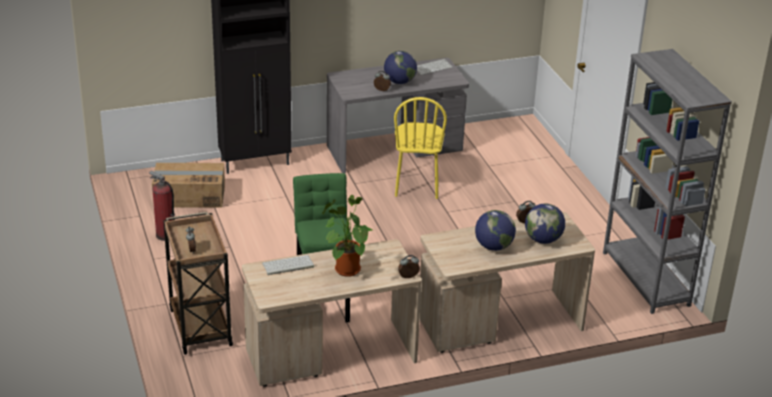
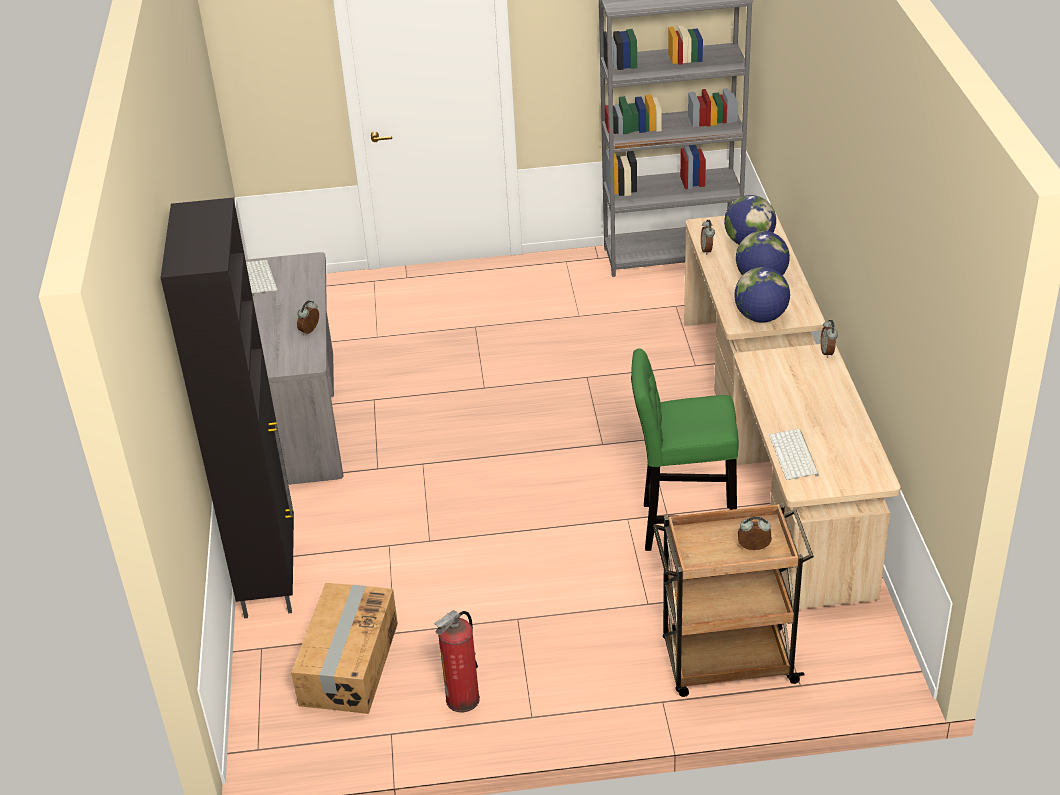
camera: 75 degrees left, 5 degrees up
(345, 268) = (804, 403): potted plant -> none
(399, 82) = (291, 312): globe -> globe (761, 317)
(417, 186) = (406, 407): yellow chair -> none

